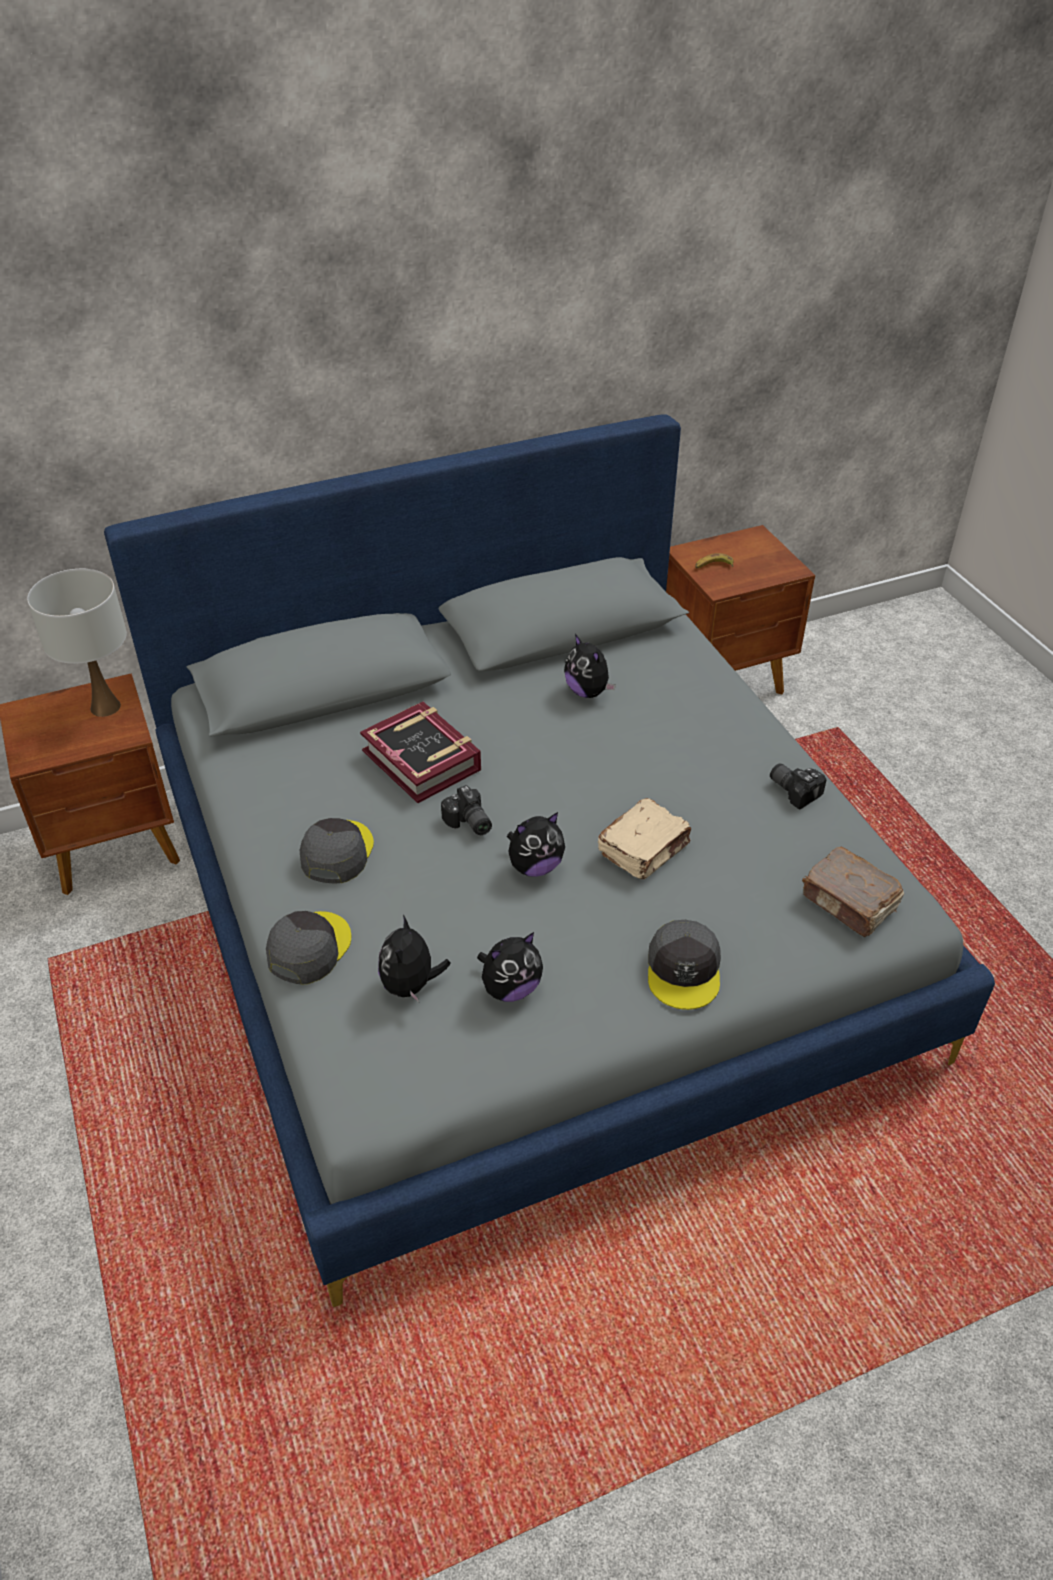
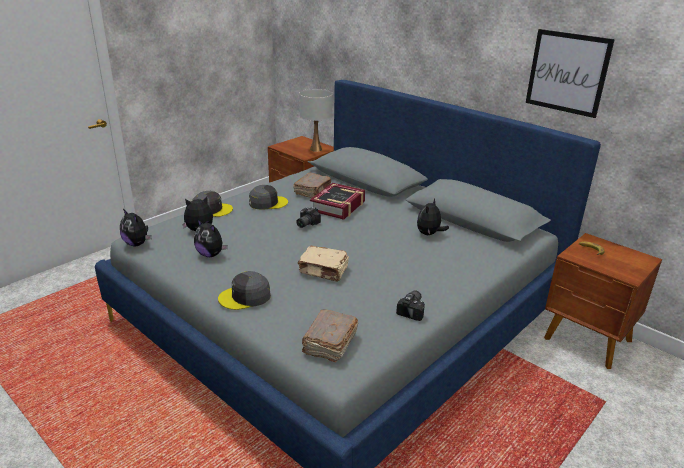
camera: 65 degrees right, 15 degrees down
(330, 775) = (313, 192): none -> brown book
(535, 866) = (289, 244): plush toy -> plush toy (137, 244)
(594, 331) = (567, 73): none -> picture

